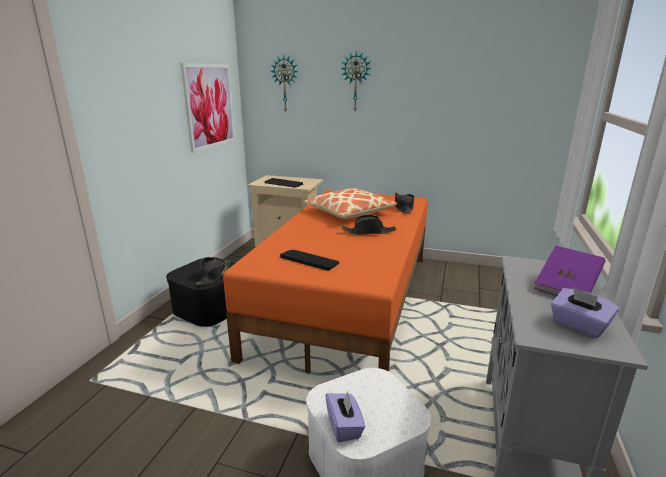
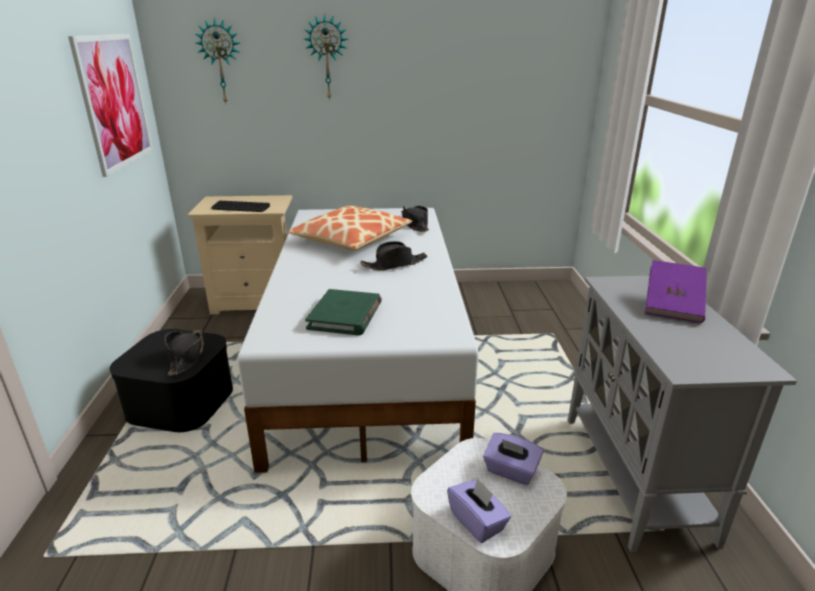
camera: 20 degrees left, 5 degrees up
(309, 260) = (345, 316): keyboard -> green book
(349, 300) = (368, 354): orange bed -> white bed
(578, 325) = (713, 349): purple tissue box -> purple tissue box (511, 471)

